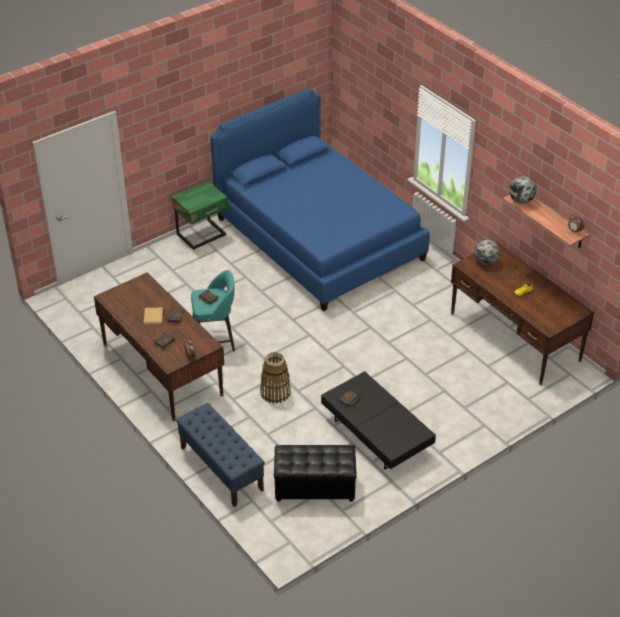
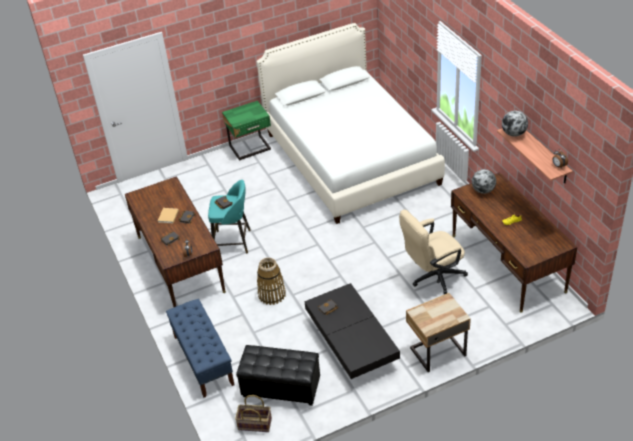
camera: 15 degrees right, 0 degrees up
(297, 527) = (254, 424): none -> basket
(319, 238) = (351, 158): blue bed -> white bed
(441, 358) = (432, 277): none -> beige office chair
(466, 433) = (436, 351): none -> beige nightstand

